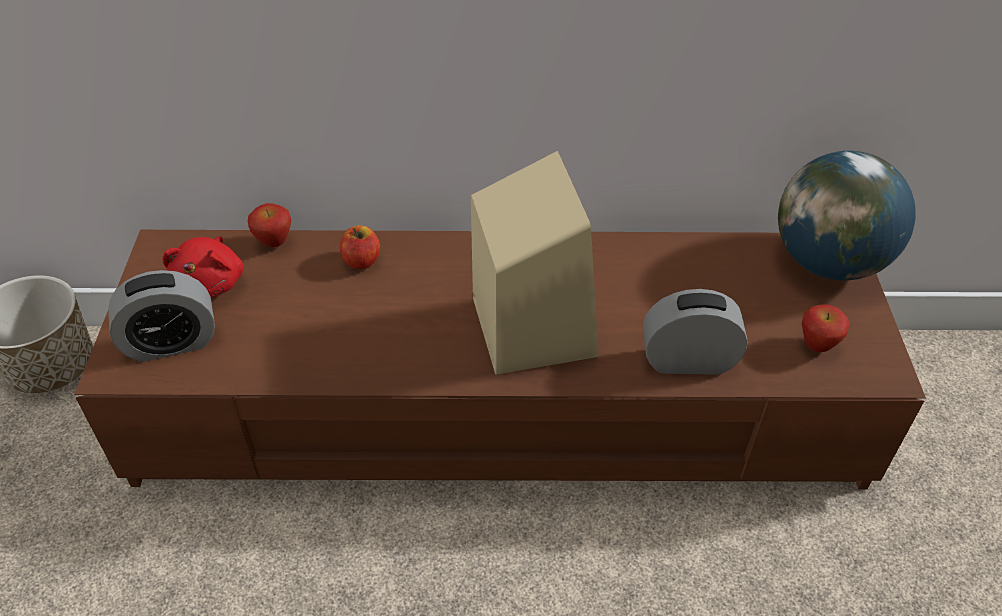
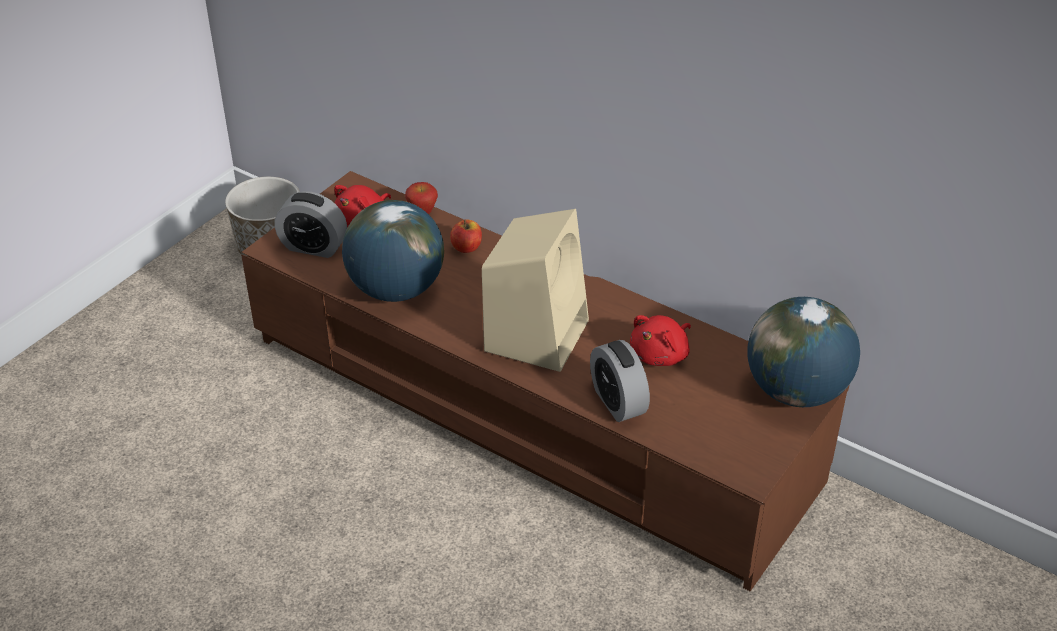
camera: 35 degrees right, 5 degrees down
(325, 349) = (397, 290): none -> globe
(675, 286) = (661, 355): none -> red plush toy
(688, 361) = (618, 402): alarm clock -> alarm clock turned 150 degrees counterclockwise
(816, 346) = (720, 436): apple -> none

